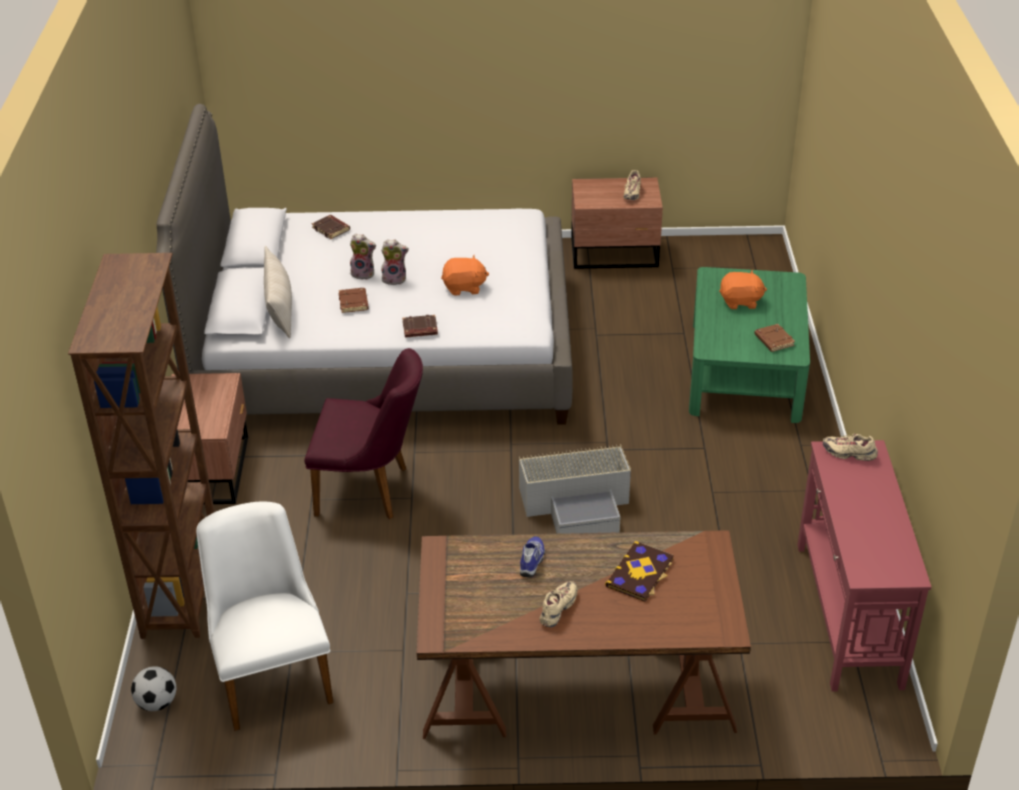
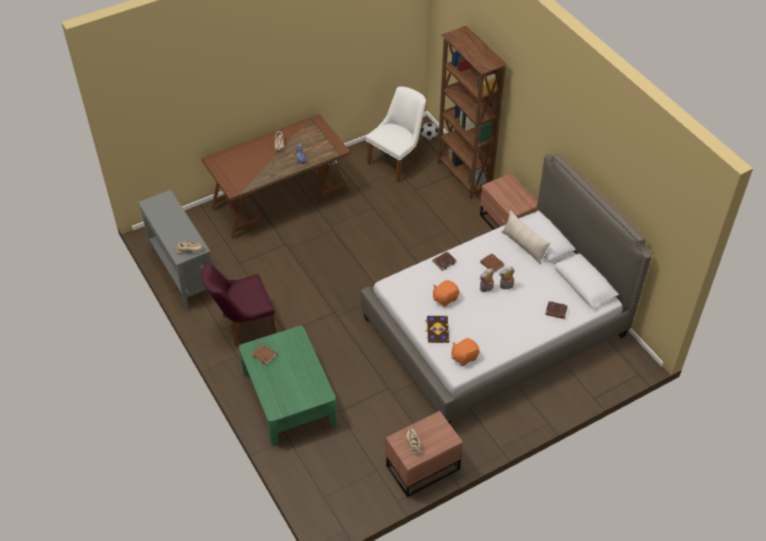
camera: 150 degrees right, 10 degrees up
(272, 675) = (398, 161): white chair -> white chair turned 90 degrees counterclockwise
(371, 490) = (427, 245): purple chair -> purple chair (243, 326)
(578, 504) = (329, 276): grey storage box -> none
(641, 573) = (256, 168): book -> book (437, 330)
(740, 302) = (296, 378): orange plush toy -> orange plush toy (464, 356)
(847, 614) = (183, 271): red console table -> grey console table

